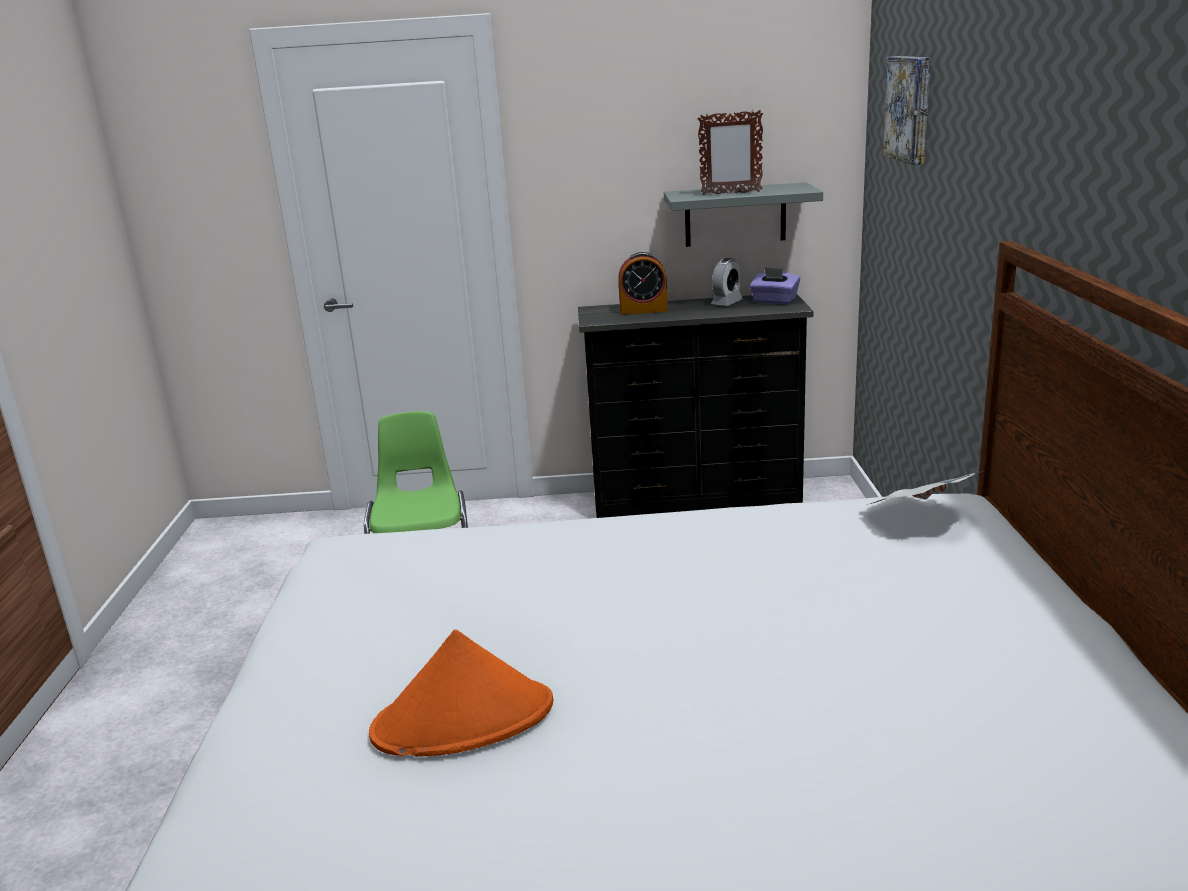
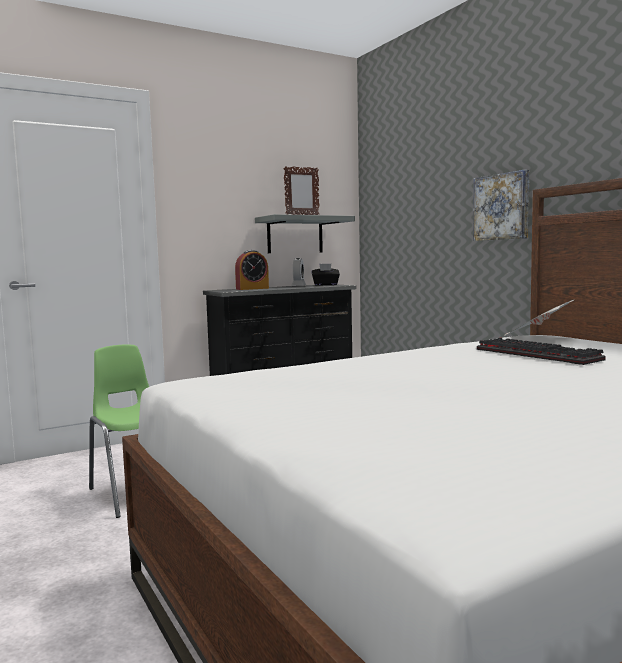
camera: 30 degrees left, 15 degrees down
(464, 719) = (466, 413): orange hat -> none
(774, 301) = (325, 285): purple tissue box -> black tissue box
(819, 581) = (540, 355): none -> keyboard
(910, 108) = (410, 163): picture -> picture (502, 207)

